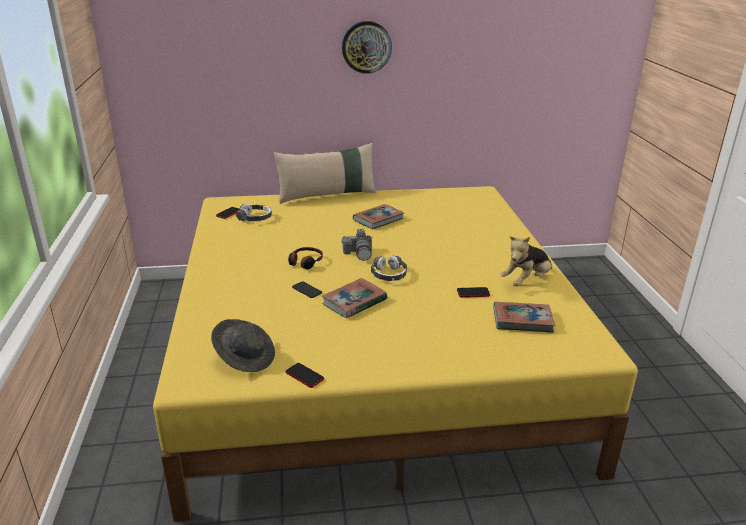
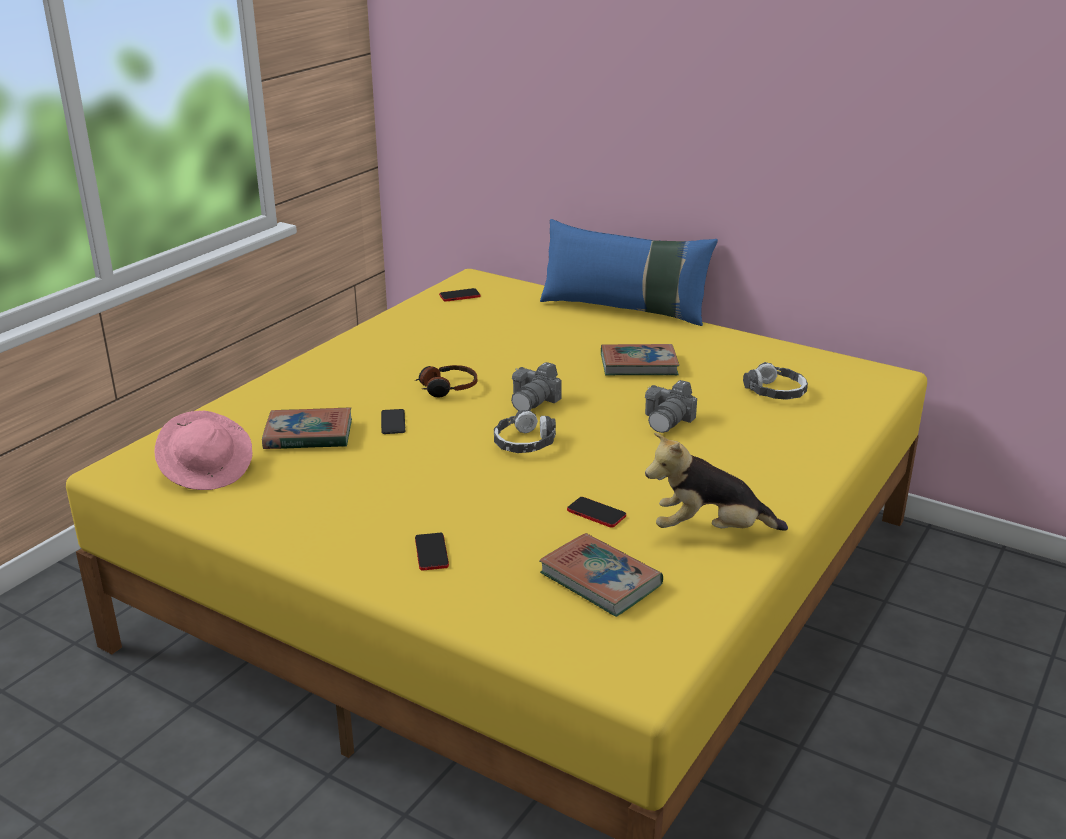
camera: 40 degrees right, 0 degrees up
(245, 357) = (207, 469): grey hat -> pink hat
(255, 218) = (481, 311): headphones -> headphones (775, 391)
(304, 376) = (228, 517): phone -> phone (431, 552)
(327, 195) = (624, 309): beige pillow -> blue pillow
(354, 302) = (422, 459): book -> book (308, 435)
(366, 47) = (720, 70): wall clock -> none
(433, 240) = (668, 420): none -> camera

